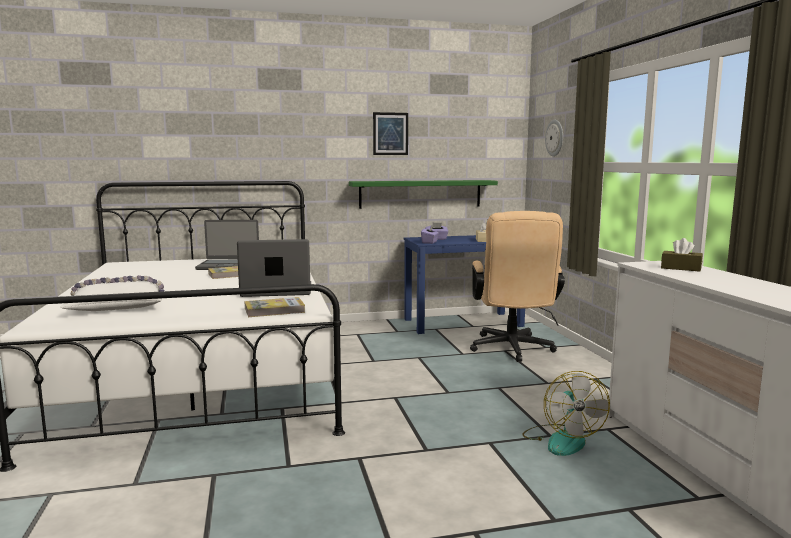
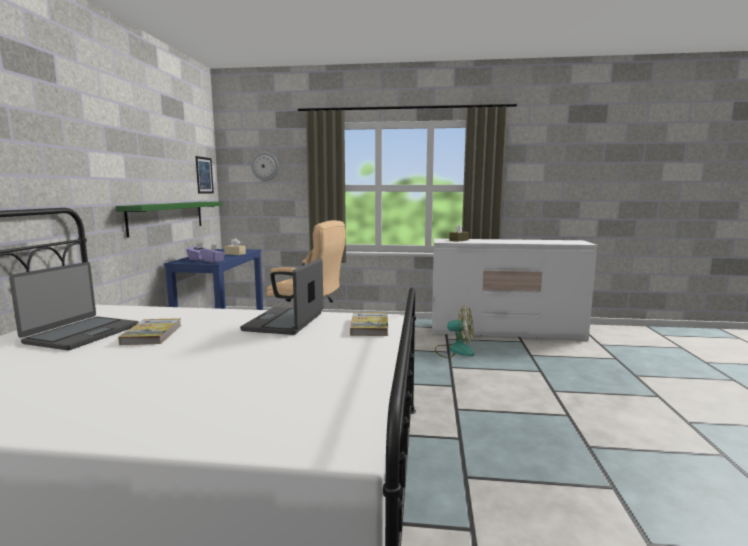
camera: 70 degrees left, 0 degrees up
(118, 305) = (255, 393): white pillow -> none
(390, 133) = (142, 152): picture -> picture (204, 175)

